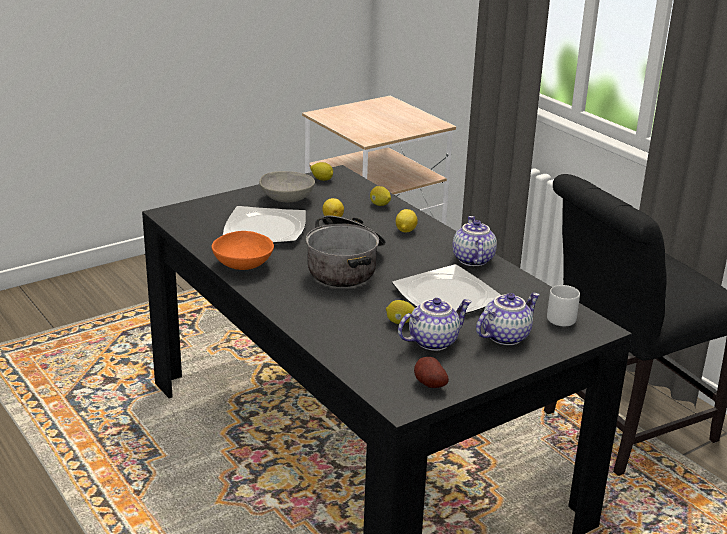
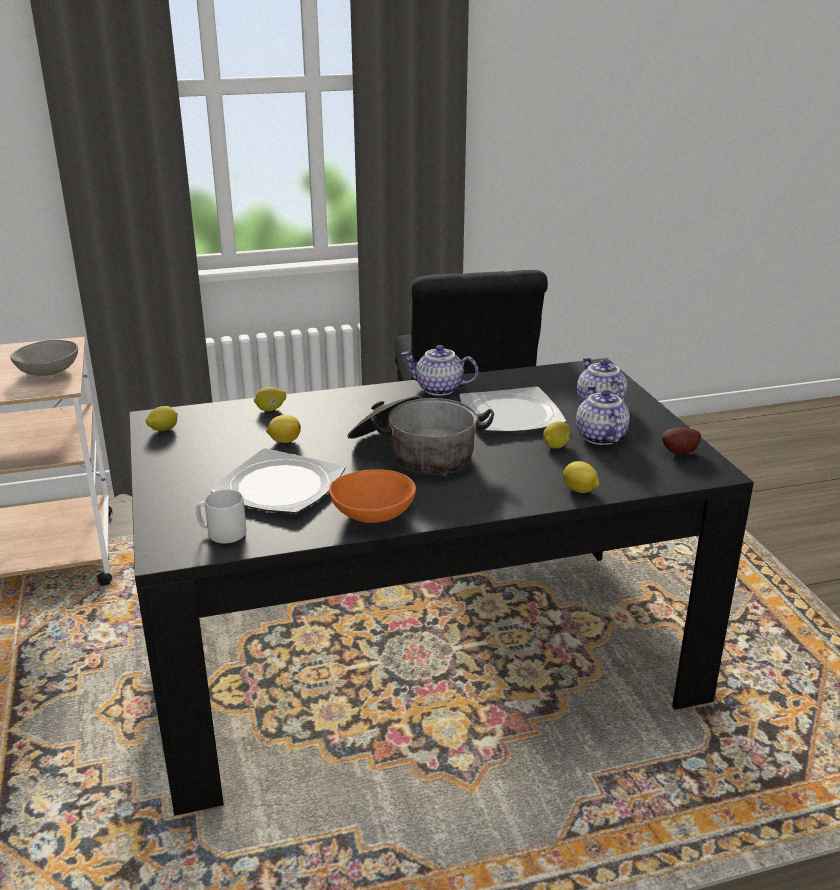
camera: 70 degrees left, 0 degrees up
(286, 199) = (202, 461): grey bowl -> grey bowl (49, 372)
(405, 231) = (349, 408): lemon -> lemon (580, 490)
(560, 317) = (571, 376): grey mug -> grey mug (222, 533)

